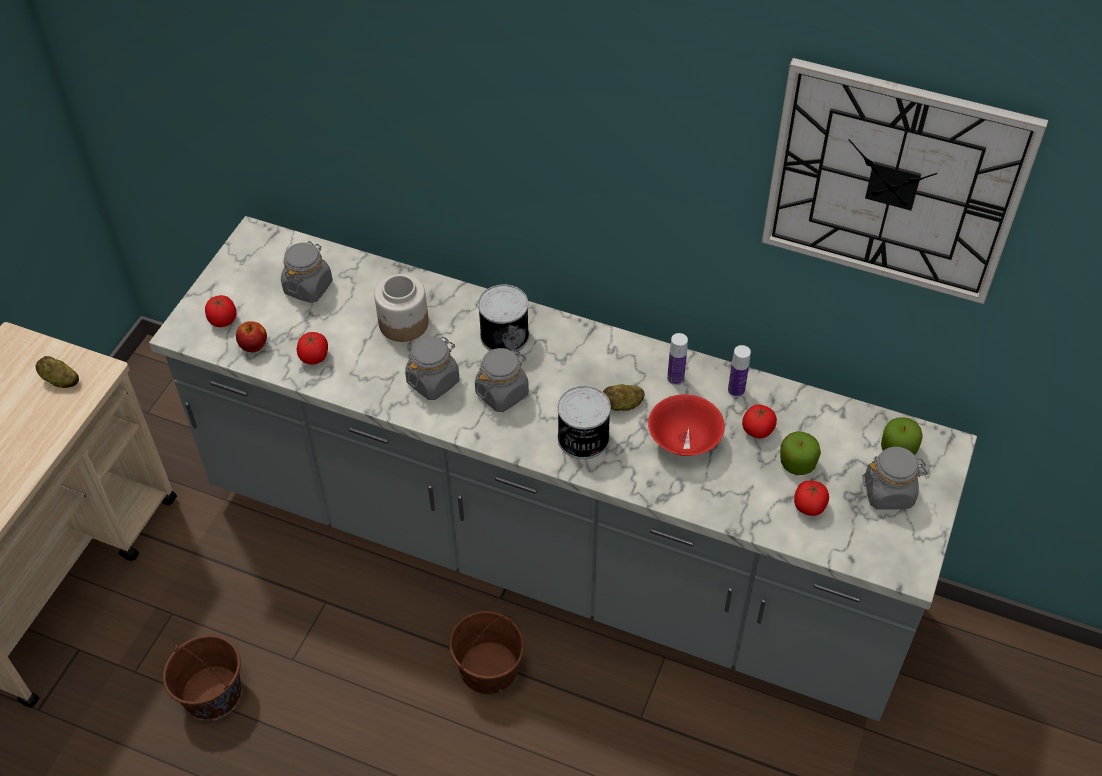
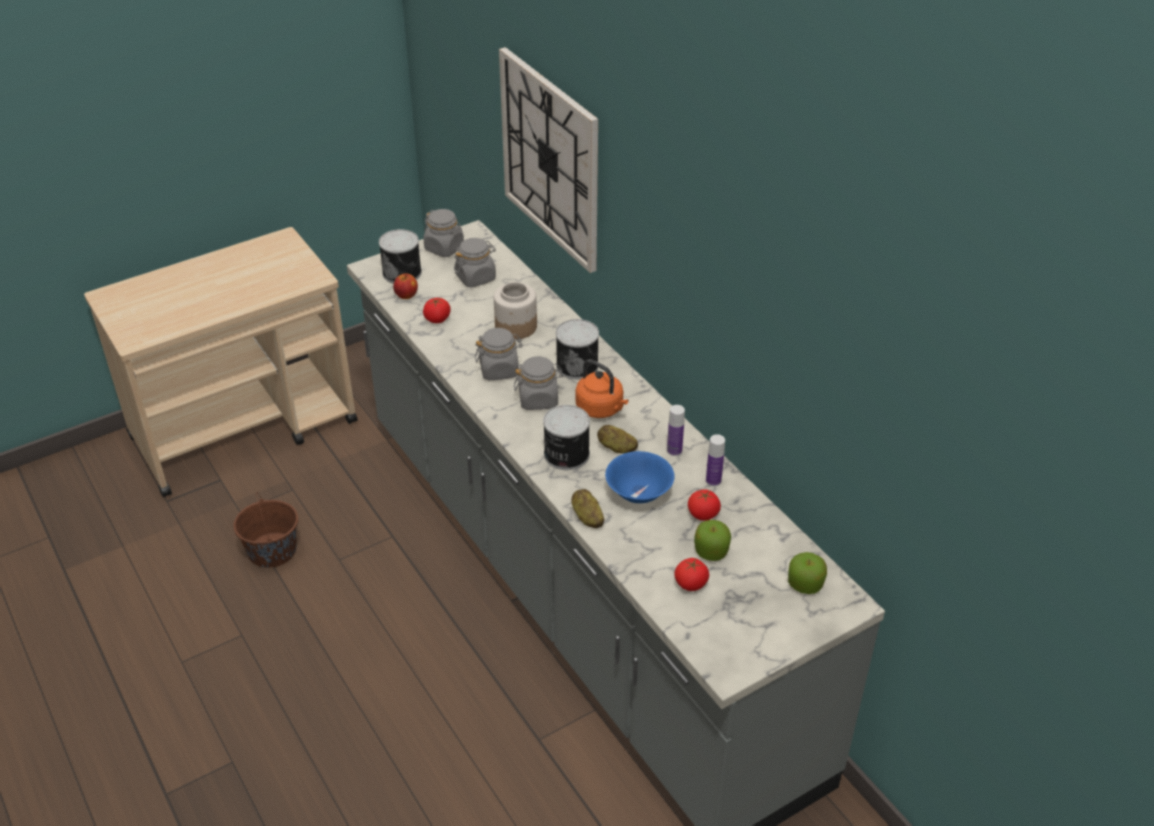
camera: 35 degrees right, 10 degrees down
(60, 380) = (289, 272): potato -> potato (587, 517)
(223, 320) = (403, 272): tomato -> can
(489, 668) = (461, 641): brown bucket -> none
(570, 371) = (601, 409): none -> orange kettle
(684, 441) = (638, 493): red bowl -> blue bowl
(889, 492) = (765, 609): grey jar -> grey jar (444, 248)
(893, 183) = (839, 308): wall clock -> wall clock (551, 159)

